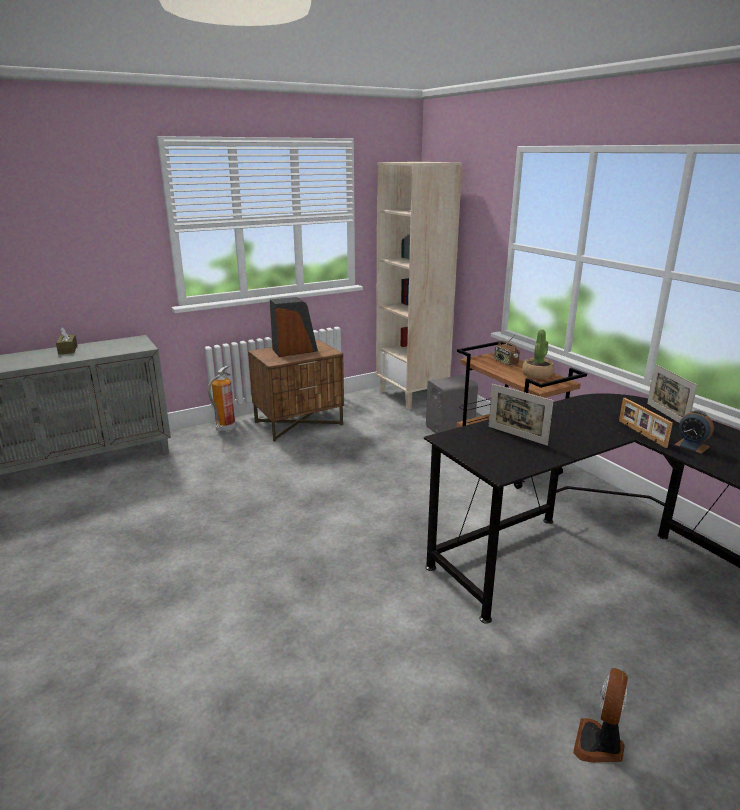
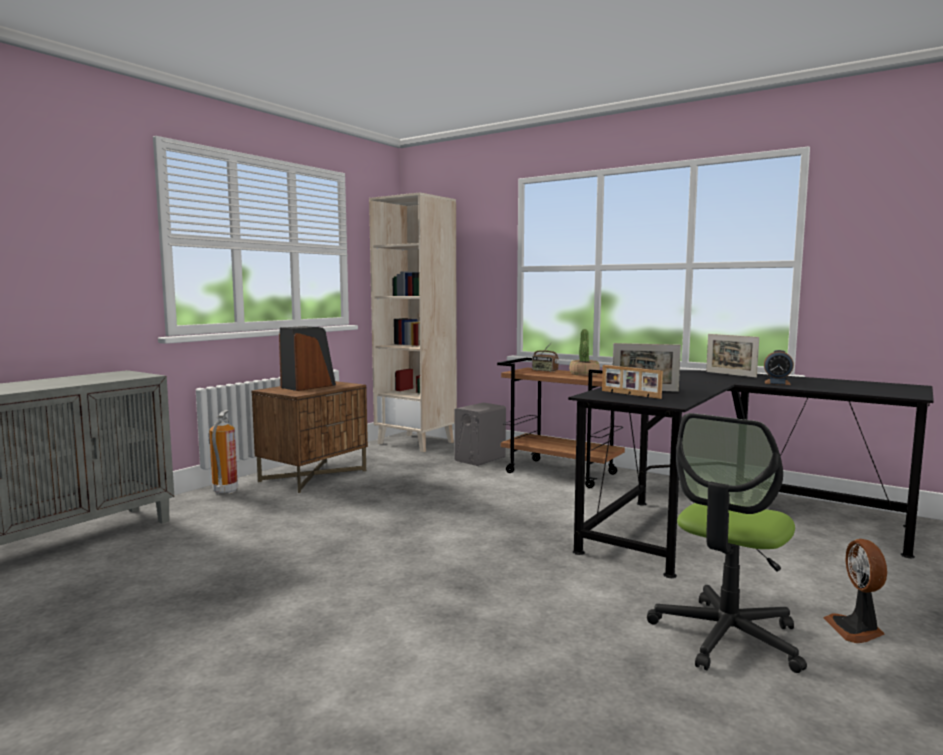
camera: 25 degrees left, 15 degrees down
(68, 350) = (31, 382): brown tissue box -> none
(465, 706) = (726, 637): none -> office chair
(641, 433) = (732, 382): picture frame -> picture frame (630, 394)

